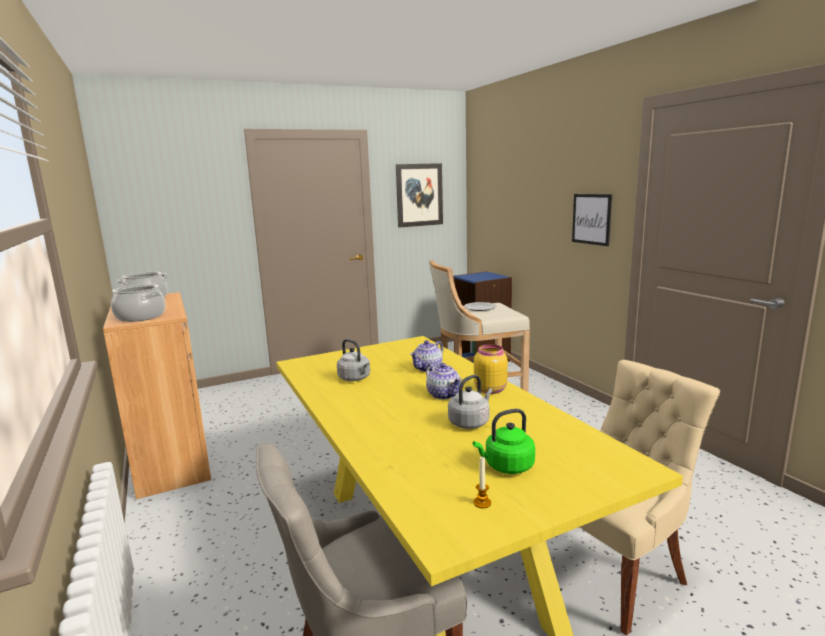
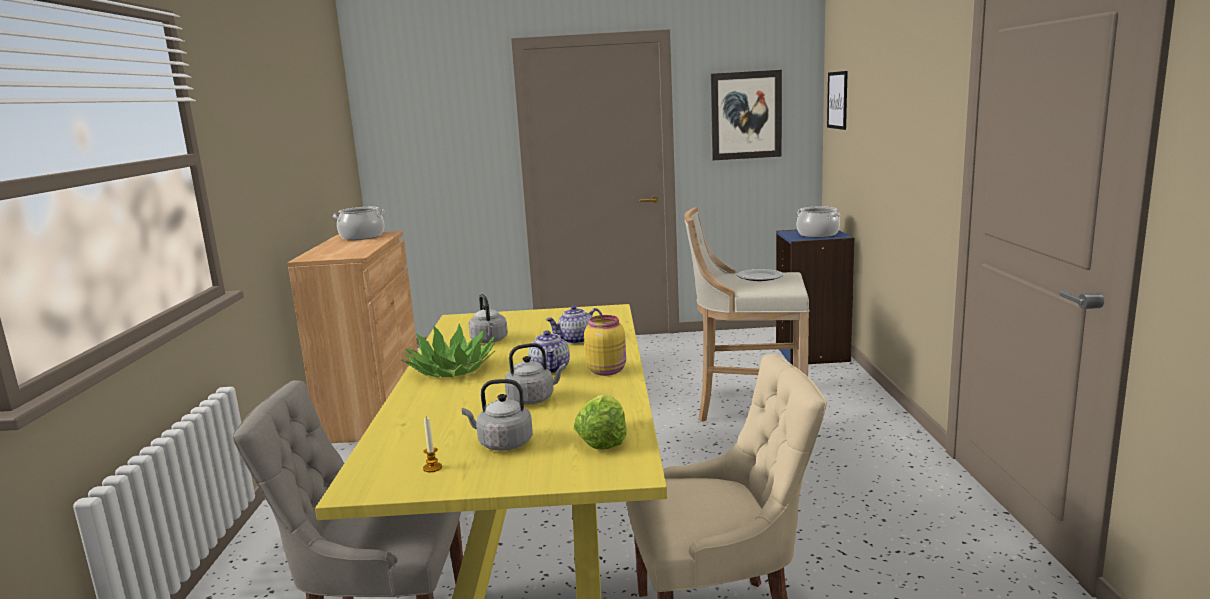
camera: 25 degrees right, 0 degrees up
(141, 316) = (331, 253): cooking pot -> cooking pot (818, 234)
(360, 408) = (452, 370): none -> potted plant
(506, 466) = (502, 444): green kettle -> grey kettle
(577, 446) = (602, 439): none -> lettuce
(591, 219) = (927, 156): picture -> picture (837, 100)

